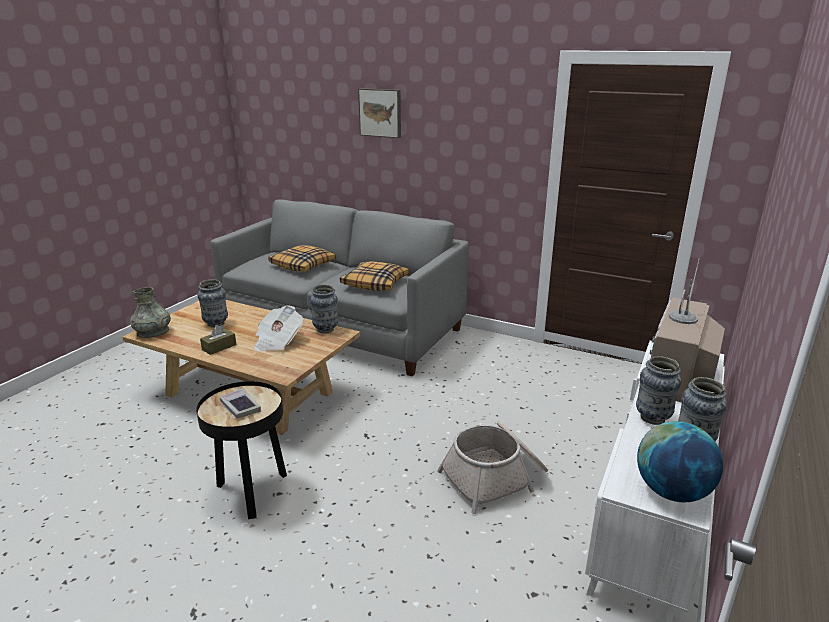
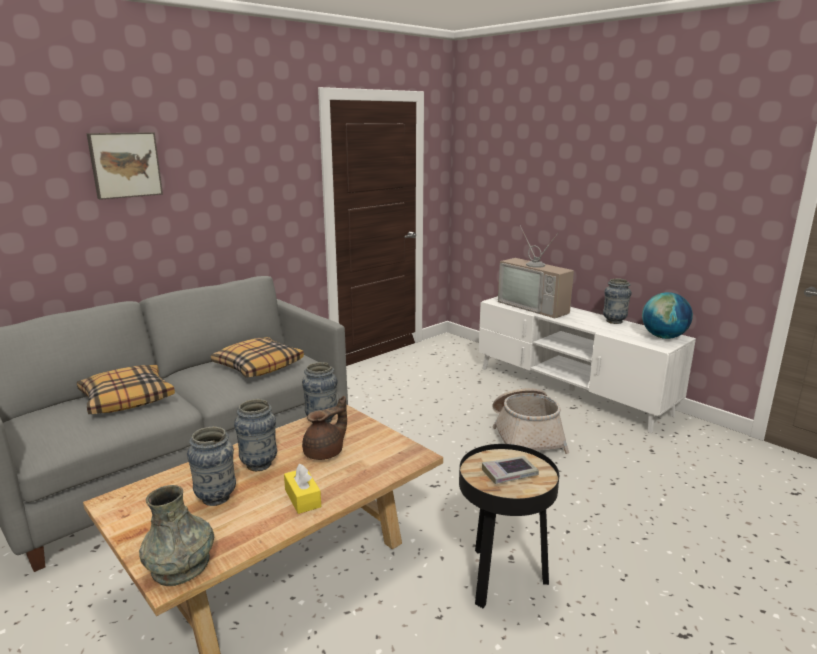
camera: 70 degrees left, 5 degrees down
(219, 347) = (302, 498): brown tissue box -> yellow tissue box
(278, 341) = (325, 453): newspaper -> brown teapot
(652, 418) = (585, 323): vase -> vase (259, 465)

